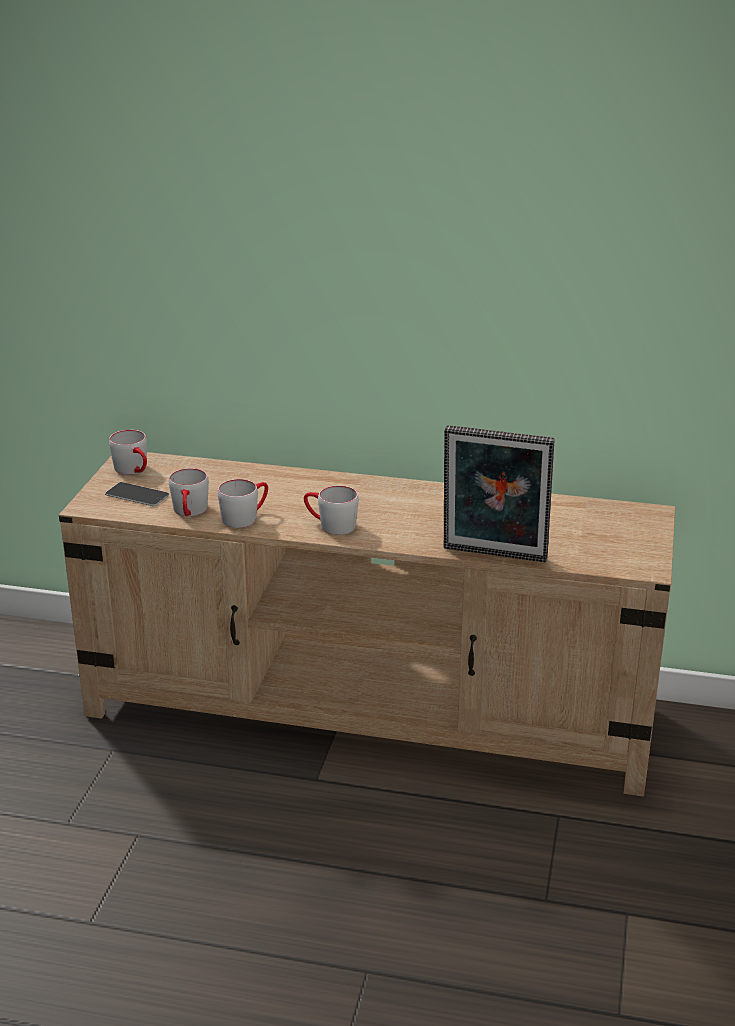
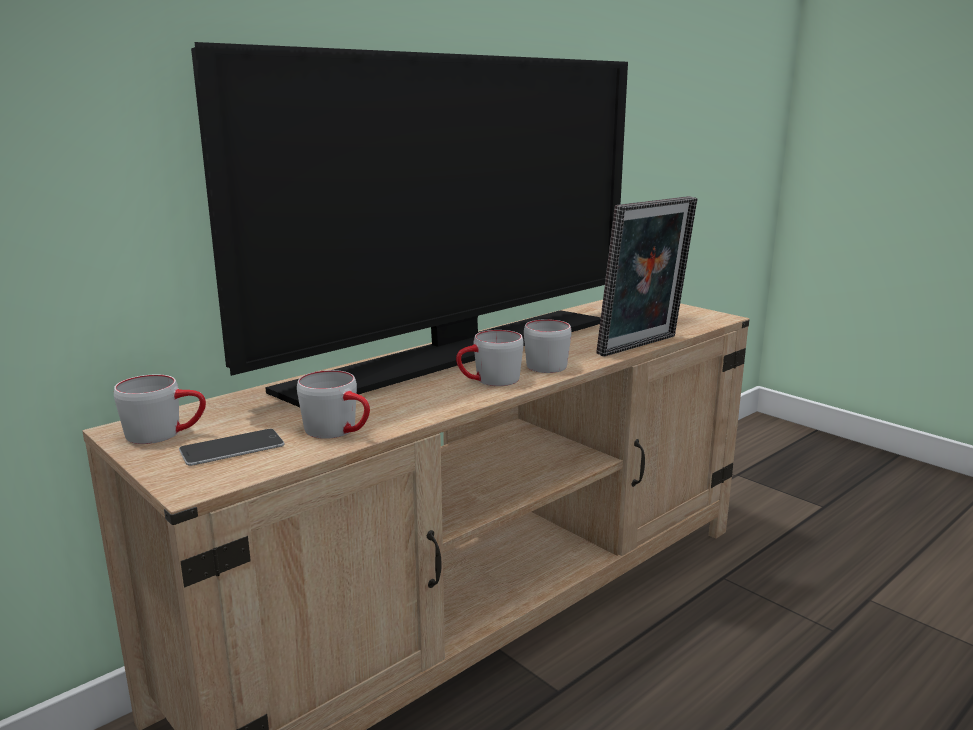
camera: 55 degrees left, 10 degrees down
(245, 516) = (403, 409): grey mug -> grey mug (543, 363)
(372, 494) = (455, 354): none -> television

